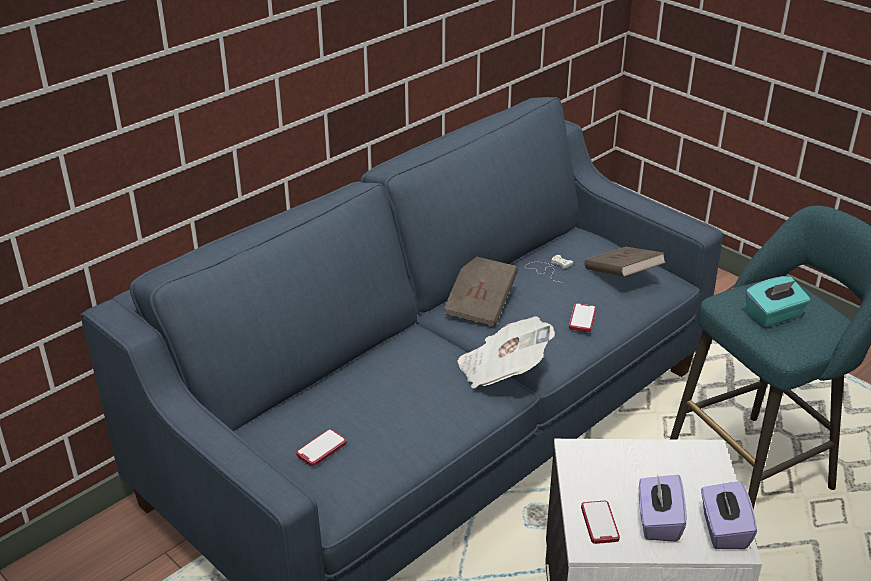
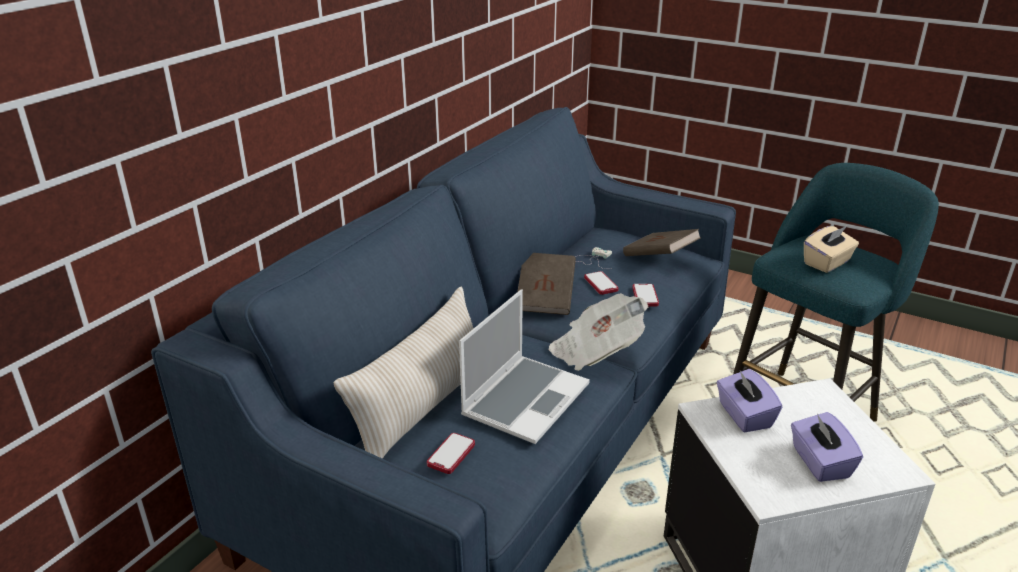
camera: 15 degrees left, 5 degrees down
(315, 400) = (422, 408): none -> beige pillow
(411, 408) = (525, 399): none -> laptop
(599, 523) = (767, 475): phone -> phone (601, 284)
(723, 529) = (882, 458): purple tissue box -> purple tissue box (744, 415)
(773, 315) = (827, 263): turquoise tissue box -> beige tissue box

